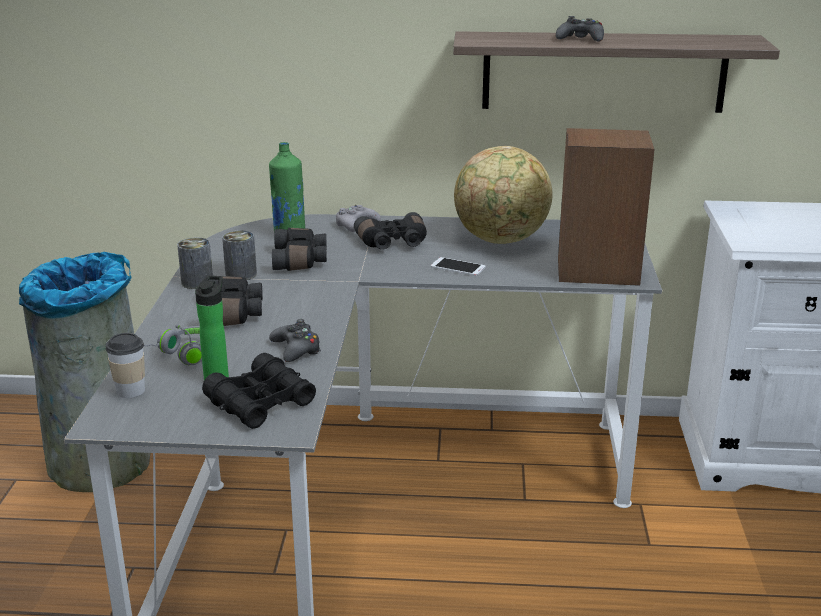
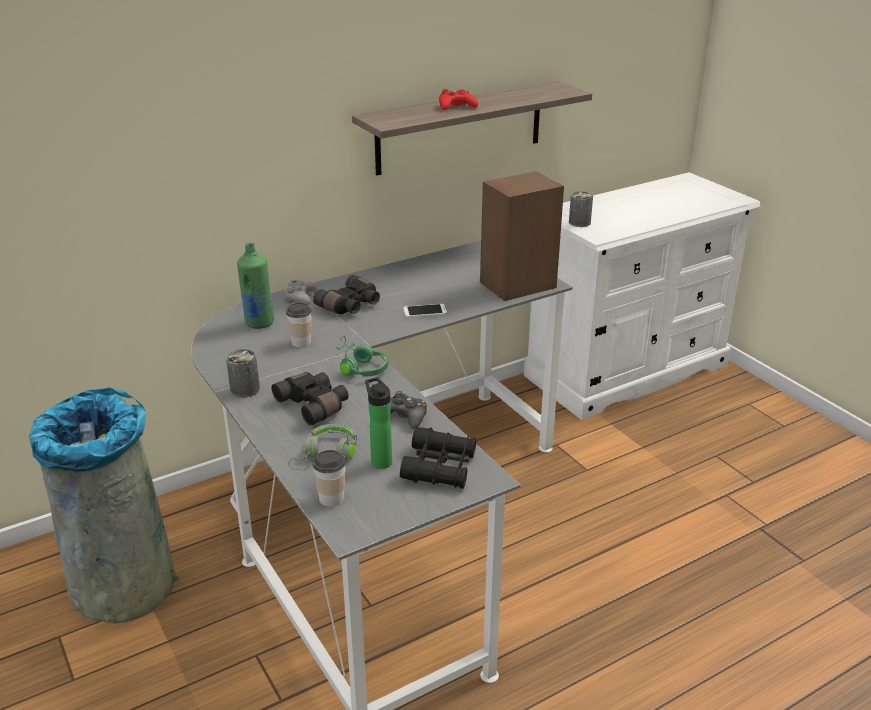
camera: 35 degrees left, 5 degrees up
(241, 274) = (271, 370): can -> can (579, 222)
(301, 260) = (301, 342): black binoculars -> cup
(321, 295) = (359, 366): none -> green headphones
(501, 240) = (424, 279): globe -> none
(580, 39) = (456, 106): black game controller -> red game controller

